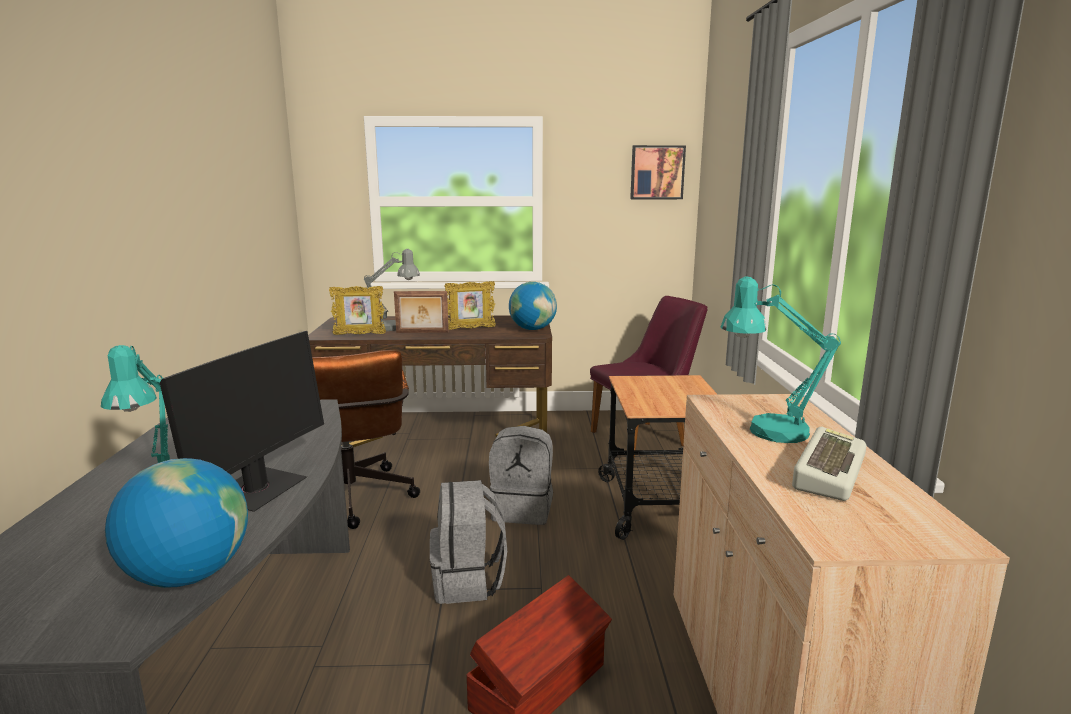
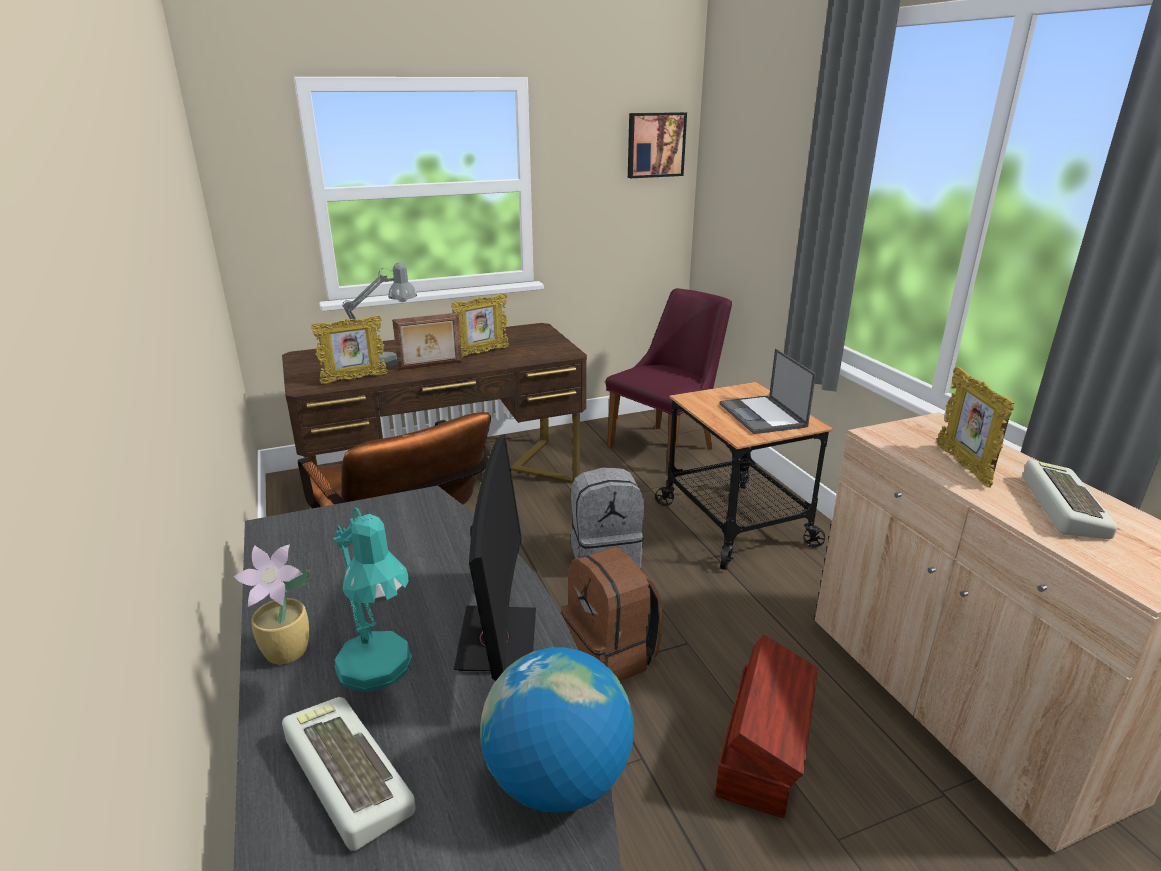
camera: 20 degrees left, 10 degrees up
(65, 540) = (343, 776): none -> keyboard
(123, 471) = (288, 652): none -> potted plant
(468, 582) = (611, 655): grey backpack -> brown backpack
(532, 329) = (554, 345): globe -> none
(678, 398) = (763, 416): none -> laptop
(765, 431) = (963, 466): turquoise table lamp -> picture frame

